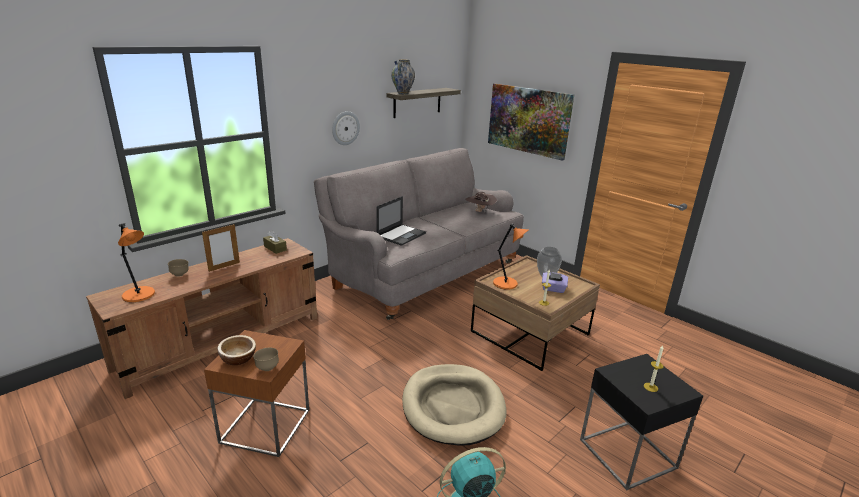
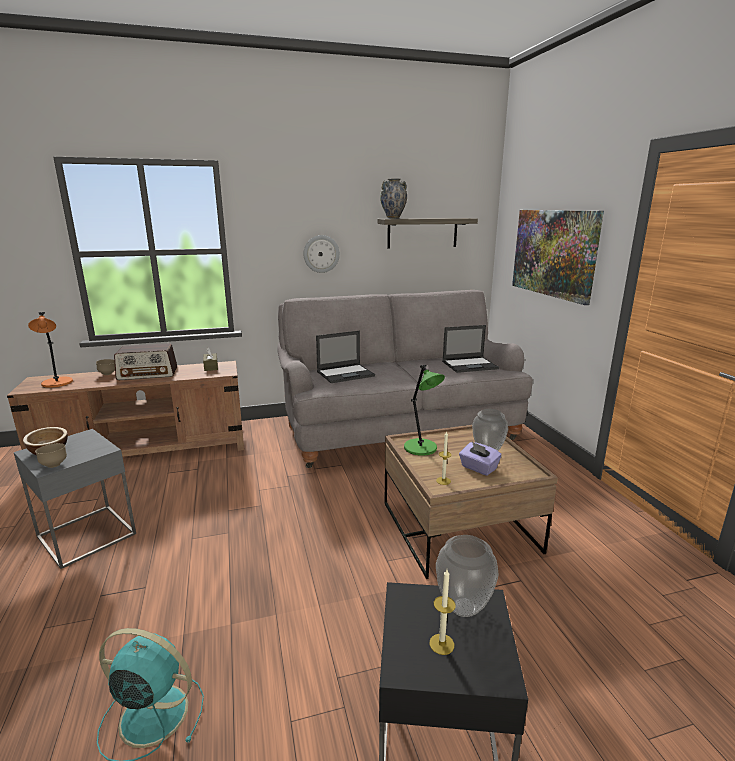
camera: 30 degrees right, 5 degrees down
(224, 267) = (148, 374): picture frame -> radio
(265, 426) = (86, 535): brown side table -> grey side table
(453, 406) = (271, 582): beige dog bed -> none
(479, 211) = (470, 365): brown hat -> laptop
(506, 284) = (421, 448): orange table lamp -> green table lamp
(641, 368) = (462, 608): none -> vase

